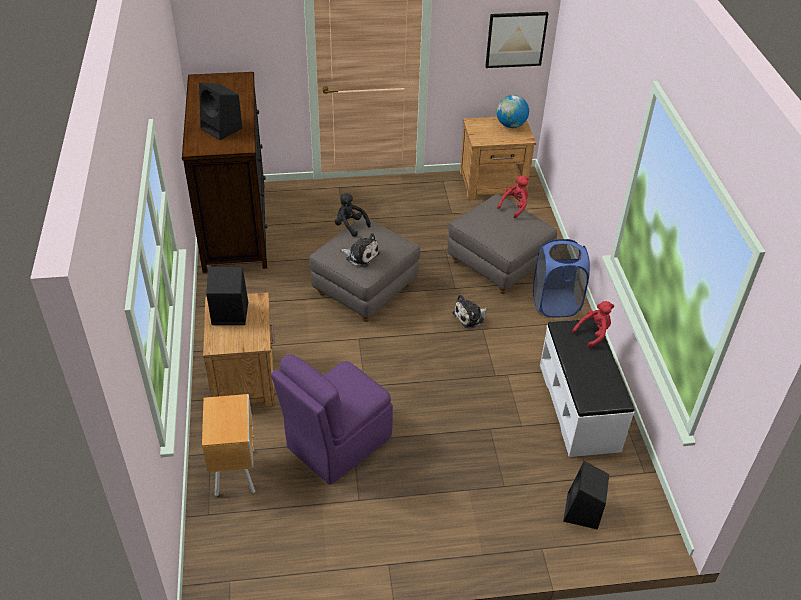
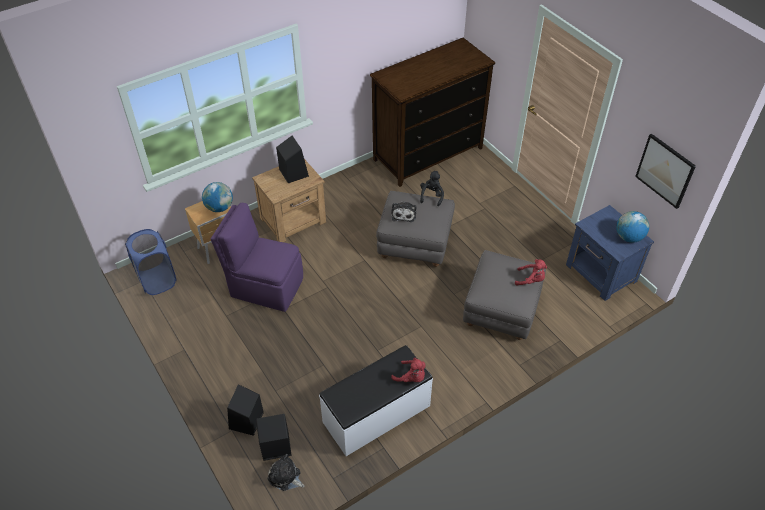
camera: 65 degrees right, 5 degrees up
(222, 128) = (414, 76): black speaker -> black speaker (246, 421)
(231, 406) = (219, 207): none -> globe
(470, 317) = (428, 314): plush toy -> plush toy (285, 477)
(493, 184) = (601, 274): brown nightstand -> blue nightstand
(555, 304) = (482, 363): blue laundry basket -> blue laundry basket (157, 280)

